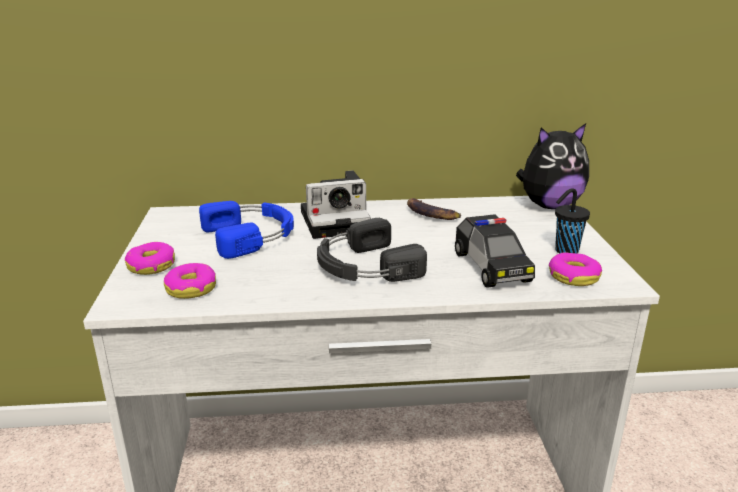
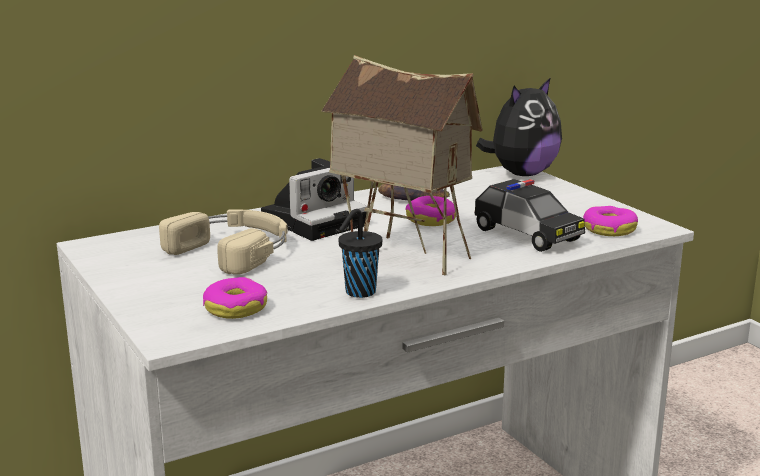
camera: 25 degrees left, 5 degrees down
(151, 266) = (153, 297): donut -> donut (431, 220)
(251, 235) = (235, 249): blue headphones -> beige headphones
(364, 266) = (400, 255): black headphones -> toy house
(565, 251) = (579, 210): black cup -> black cup (359, 293)

